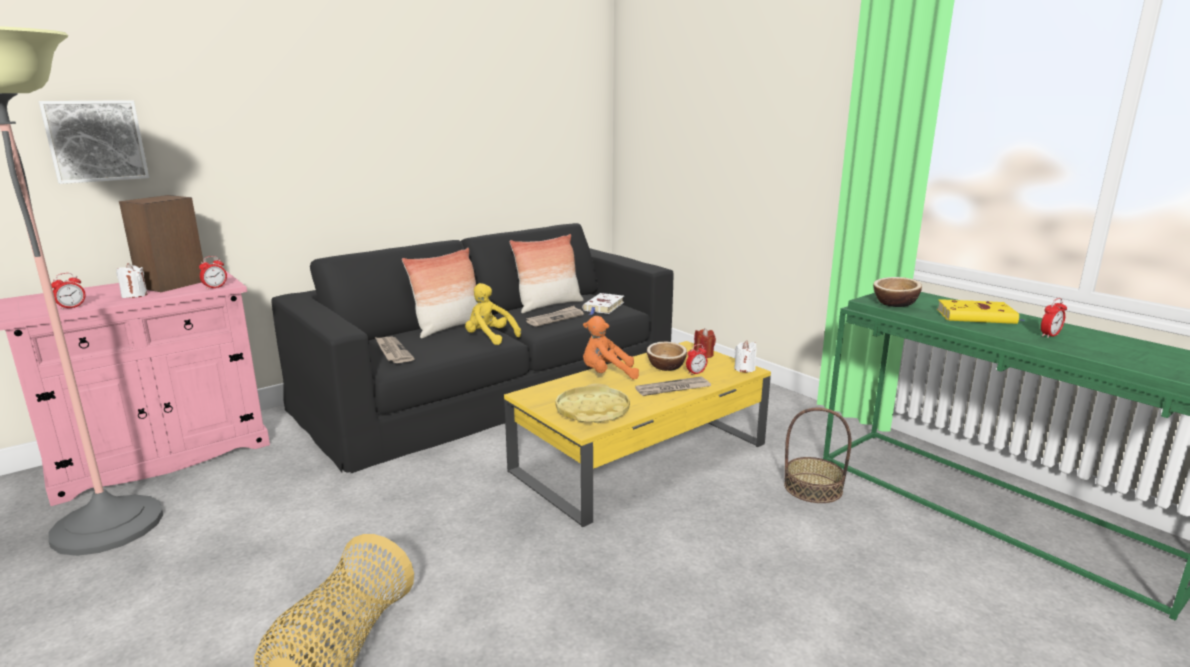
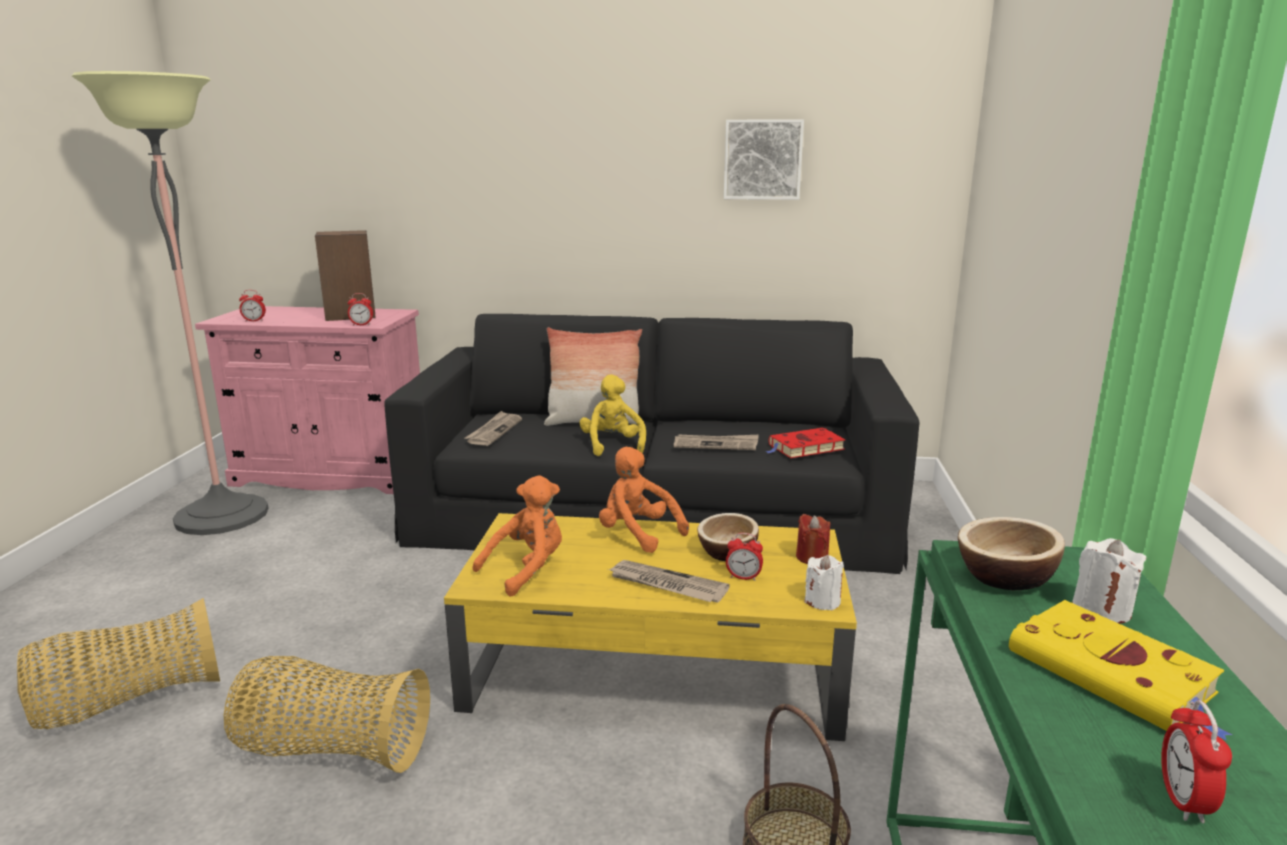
camera: 45 degrees right, 0 degrees up
(95, 141) = (326, 175): picture -> picture (762, 159)
(134, 295) = (306, 319): white candle -> white candle (1101, 609)
(548, 305) = (745, 427): pillow -> none
(552, 581) = (331, 749): none -> basket
(592, 411) = (527, 569): yellow tray -> orange plush toy
(603, 307) = (804, 448): white book -> red book
(1050, 335) = (1183, 802): alarm clock -> alarm clock turned 90 degrees clockwise

